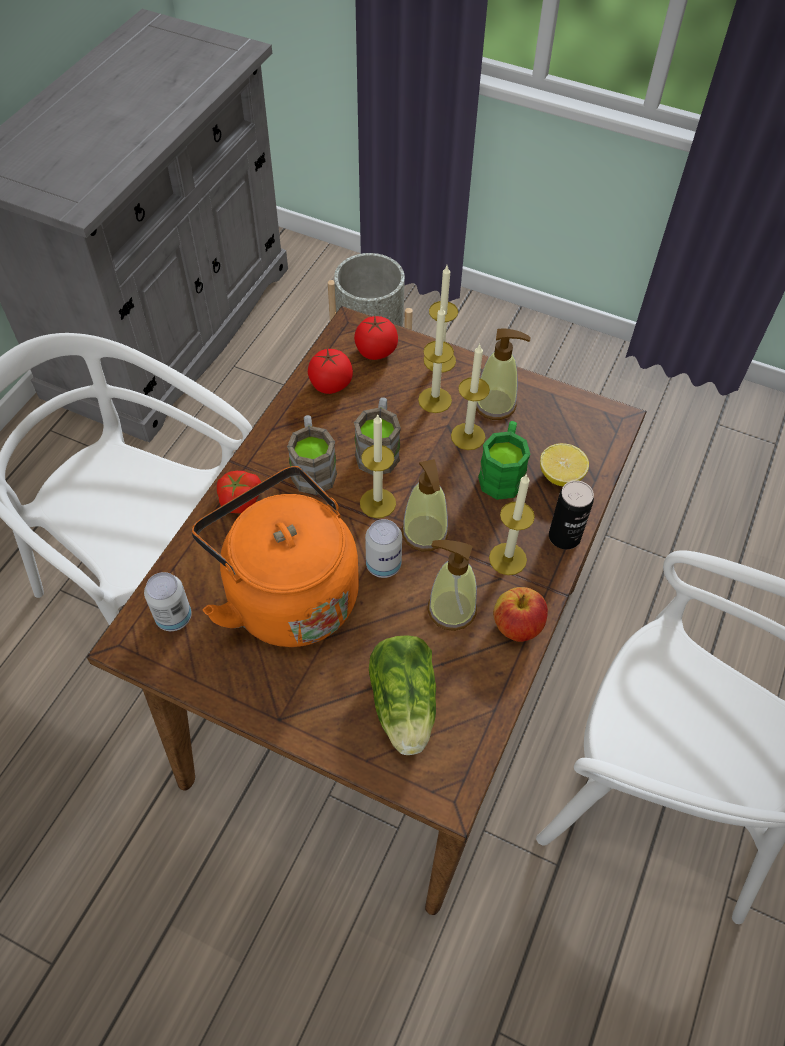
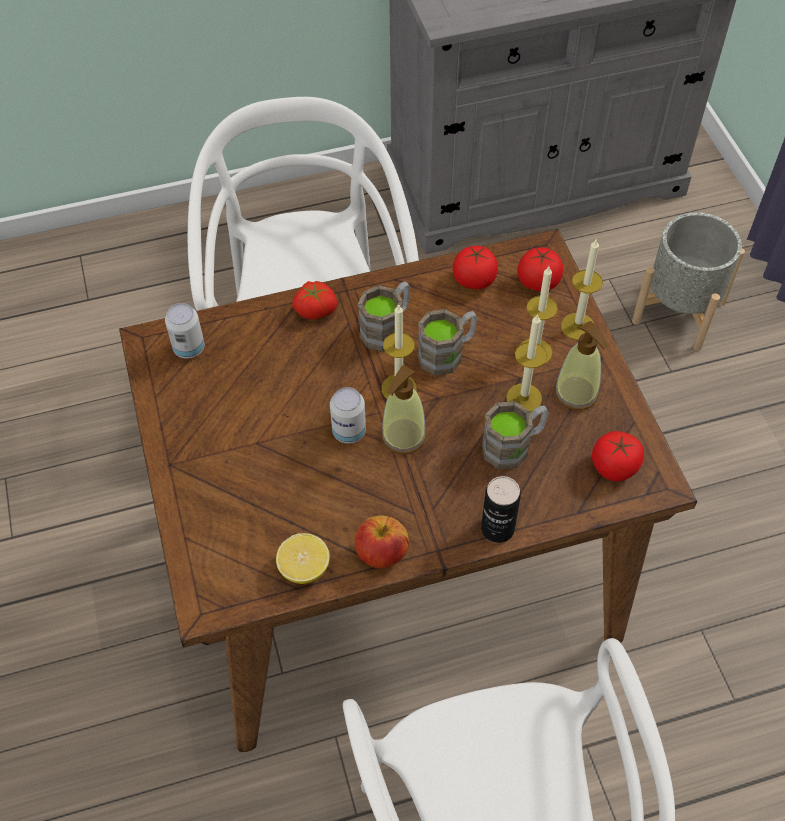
camera: 50 degrees right, 0 degrees up
(287, 593) = (268, 394): orange kettle -> none
(404, 708) = (245, 530): lettuce -> none
(451, 609) = (354, 500): soap dispenser -> none
(502, 473) = (514, 445): green mug -> brown mug
(507, 559) = (436, 505): candle -> none
(560, 476) = (555, 486): lemon -> lemon (304, 568)
(577, 432) = (614, 467): none -> tomato

